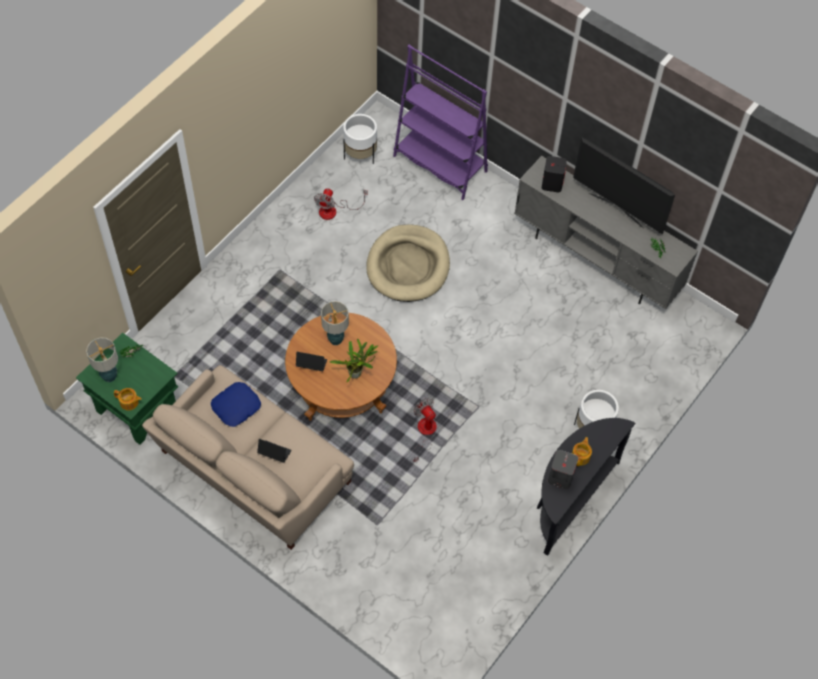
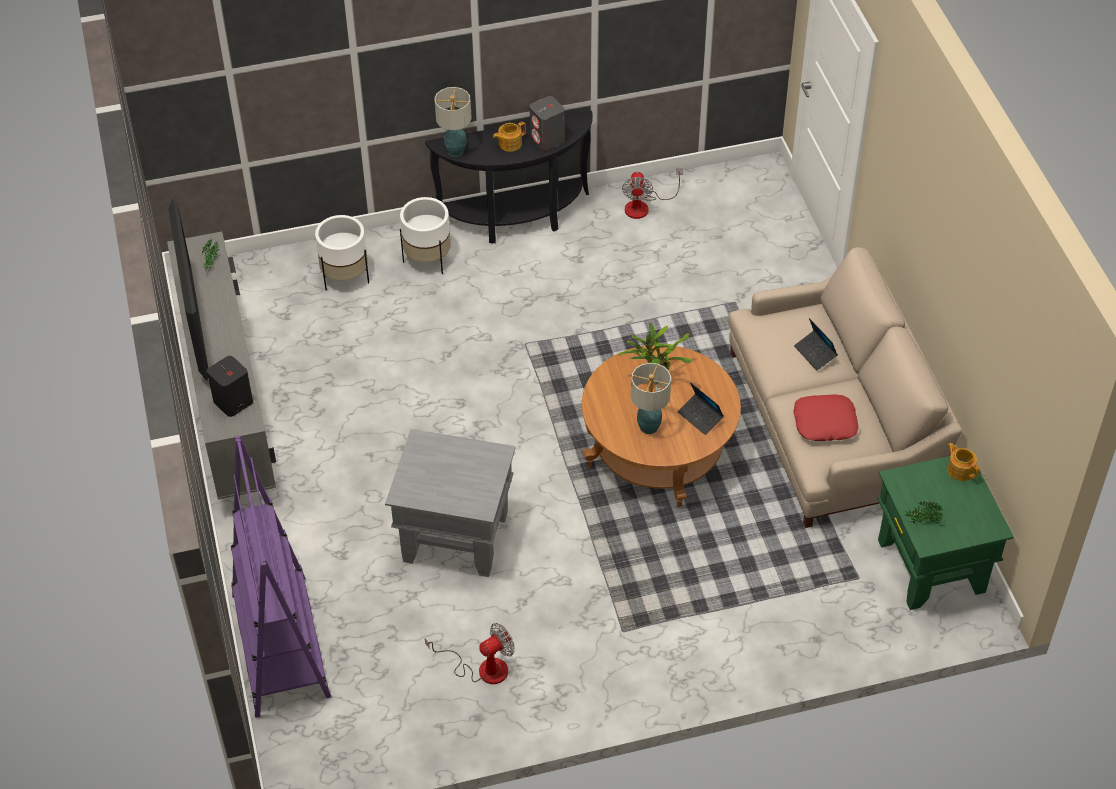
camera: 140 degrees left, 10 degrees down
(110, 376) = (967, 513): table lamp -> table lamp (455, 150)
(236, 407) = (824, 422): blue pillow -> red pillow
(360, 155) = (373, 729): white planter -> white planter (345, 278)
(408, 266) = (455, 537): beige dog bed -> grey side table
(424, 433) = (608, 352): fan -> fan (644, 206)

